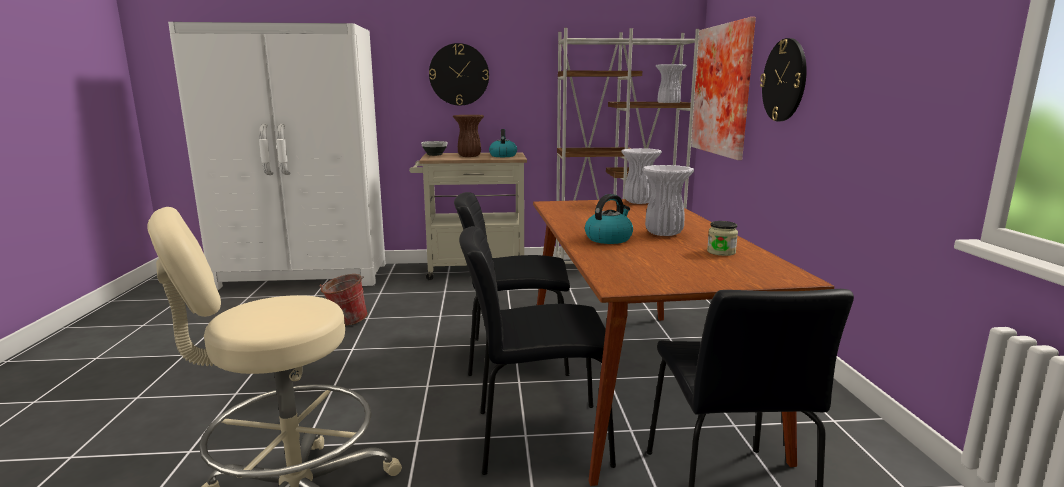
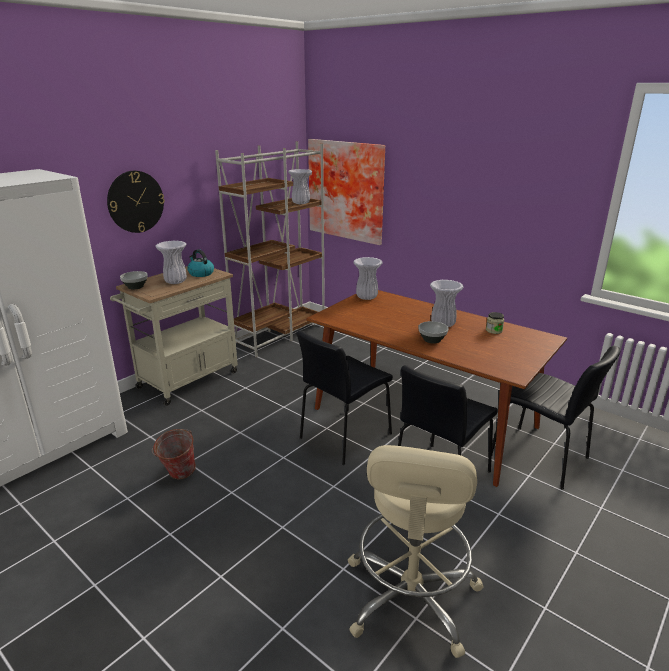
camera: 45 degrees left, 10 degrees up
(469, 156) = (176, 282): brown vase -> white vase
(608, 239) = (432, 340): kettle -> bowl
(784, 80) = (421, 194): wall clock -> none

